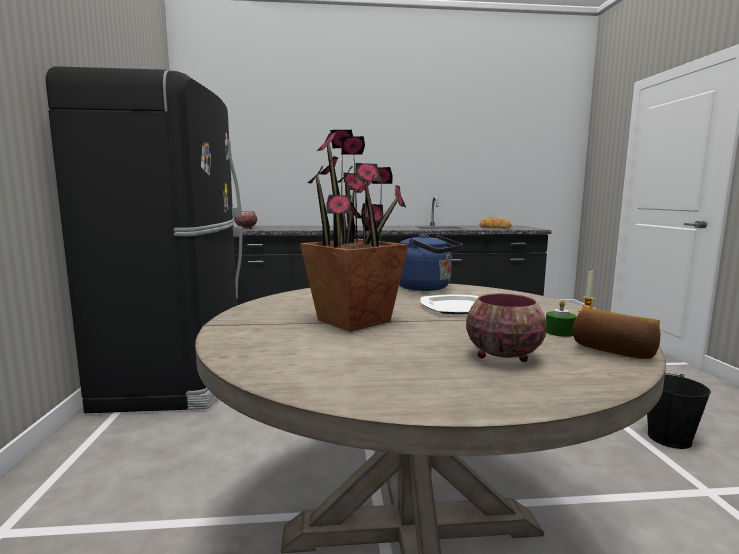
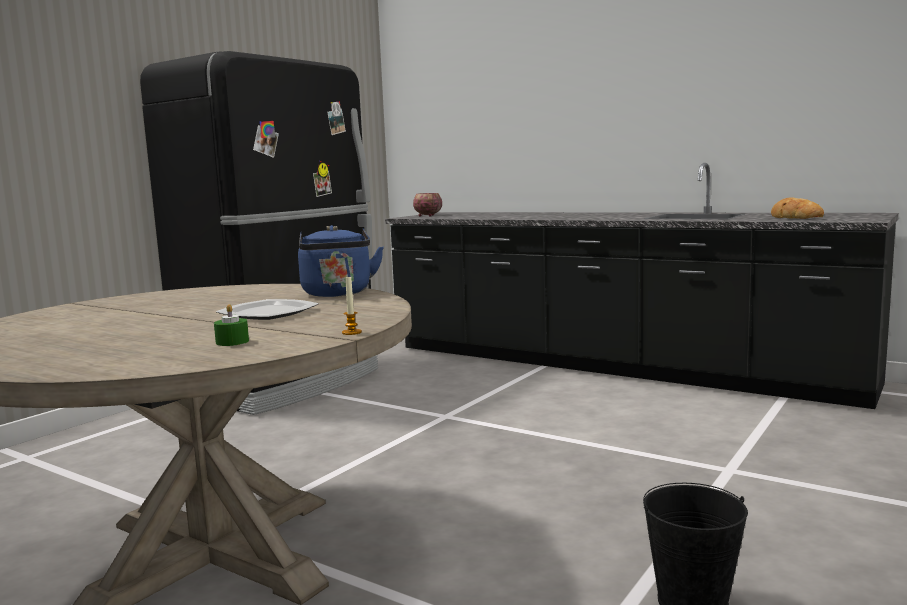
camera: 40 degrees right, 0 degrees up
(355, 321) = (151, 312): potted plant -> none
(502, 356) = (111, 347): bowl -> none
(613, 351) = (190, 360): bread -> none

